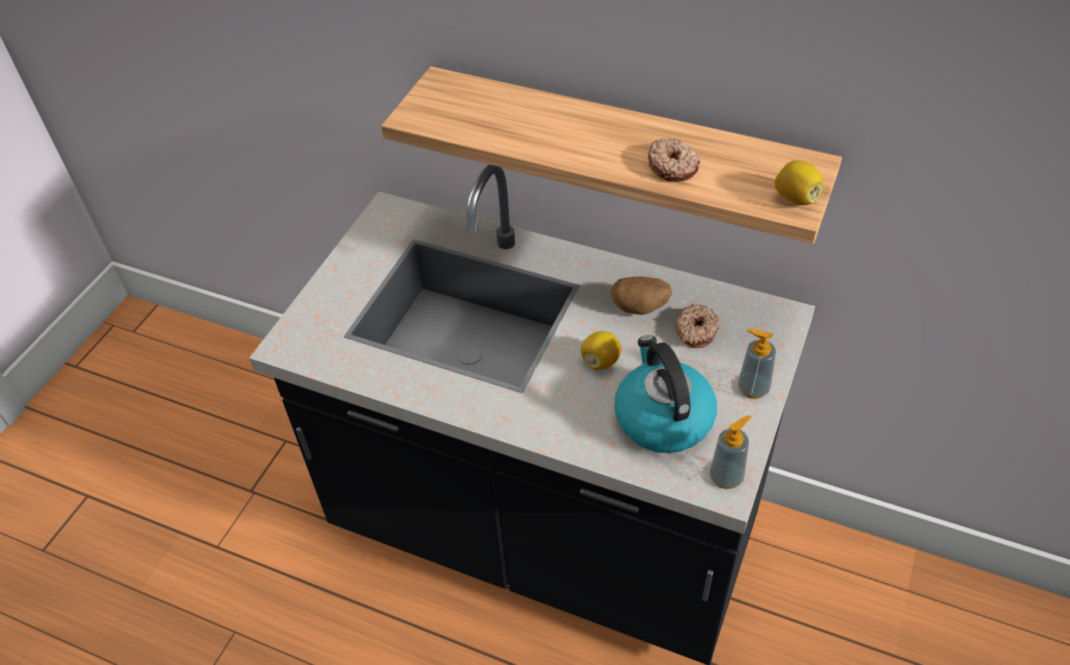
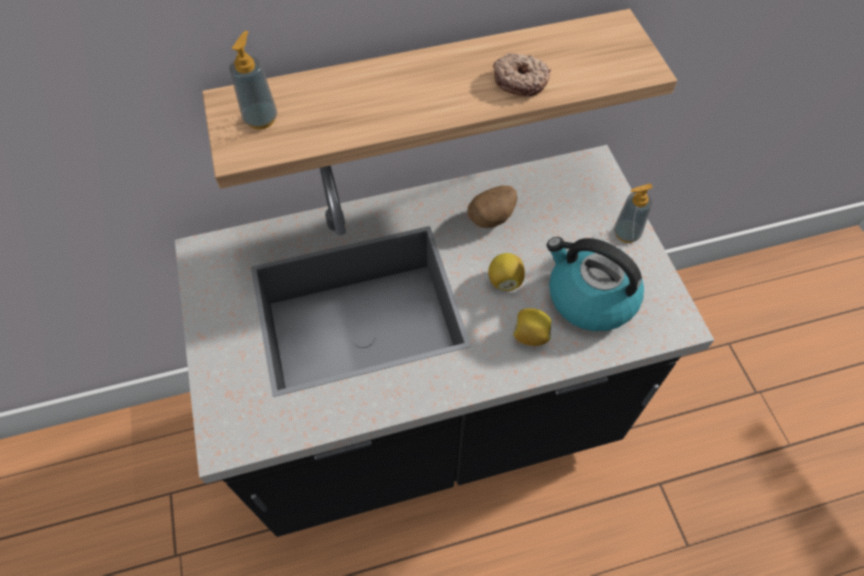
camera: 40 degrees left, 10 degrees up
(695, 331) = (548, 212): donut -> none
(726, 477) = (672, 314): soap dispenser -> soap dispenser (261, 118)
(795, 198) = (636, 60): lemon -> lemon (530, 335)

